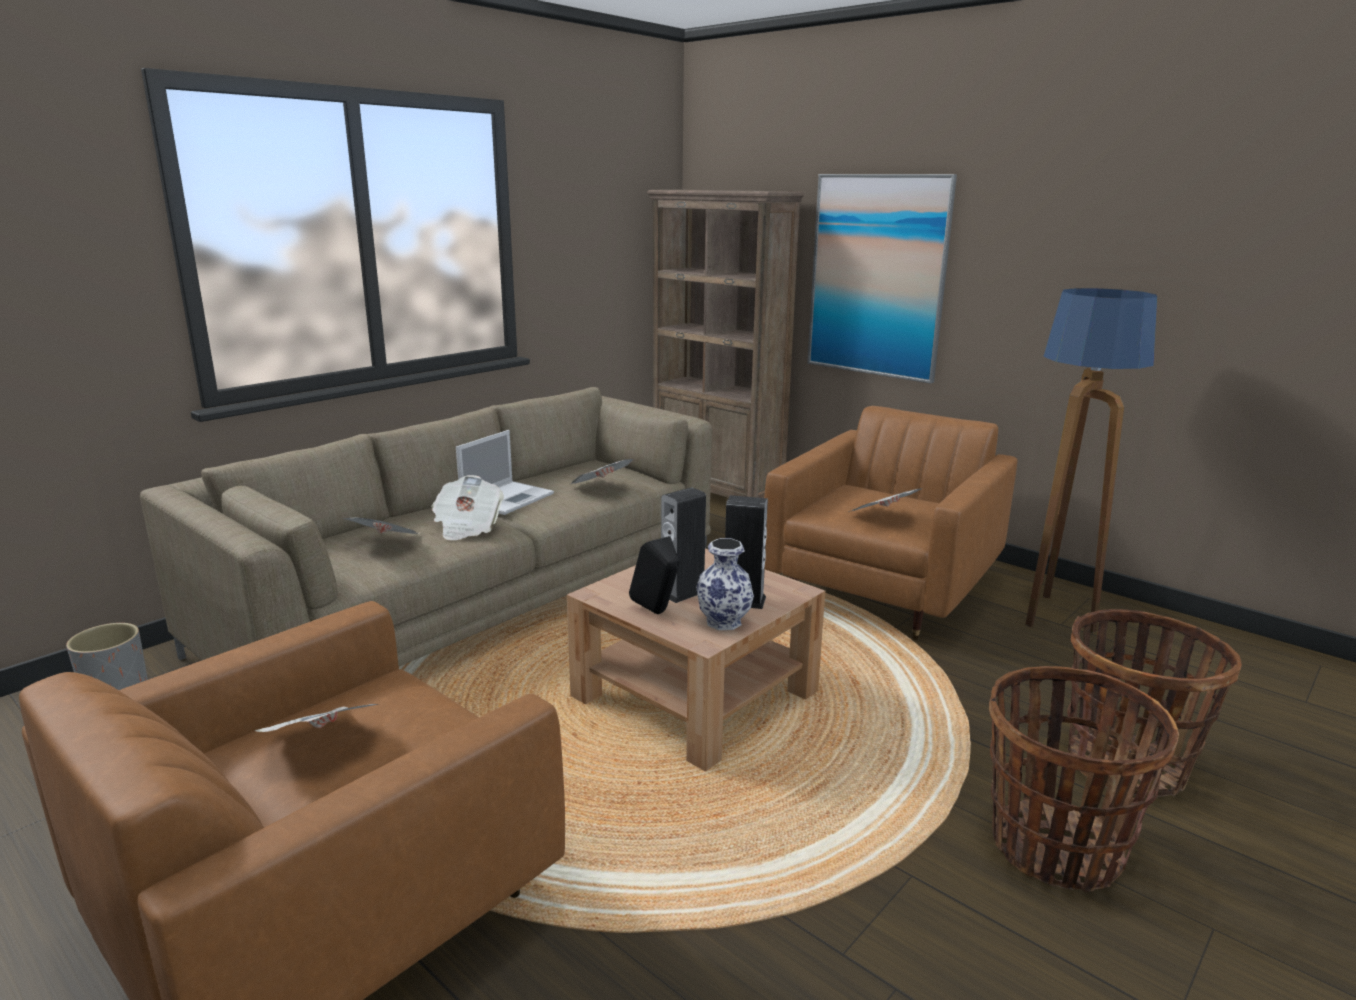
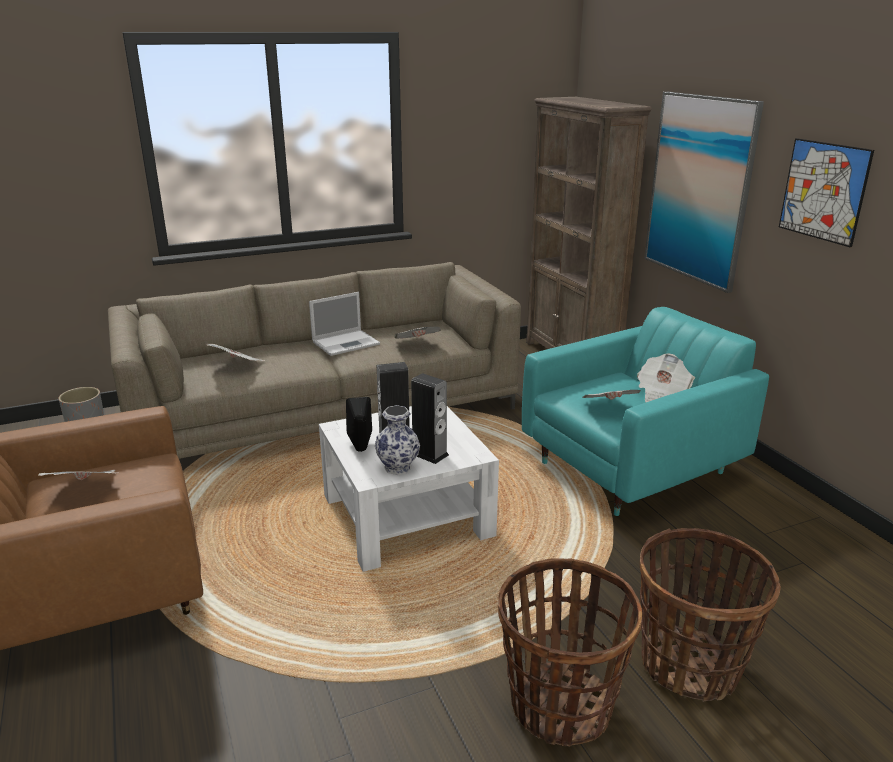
camera: 25 degrees right, 5 degrees up
(467, 527) = (298, 361): newspaper -> newspaper (662, 394)
(695, 694) = (406, 516): brown coffee table -> white coffee table
(884, 590) = (632, 468): brown armchair -> turquoise armchair
(1043, 260) = (823, 191): none -> picture
(1053, 613) = (767, 523): floor lamp -> none

